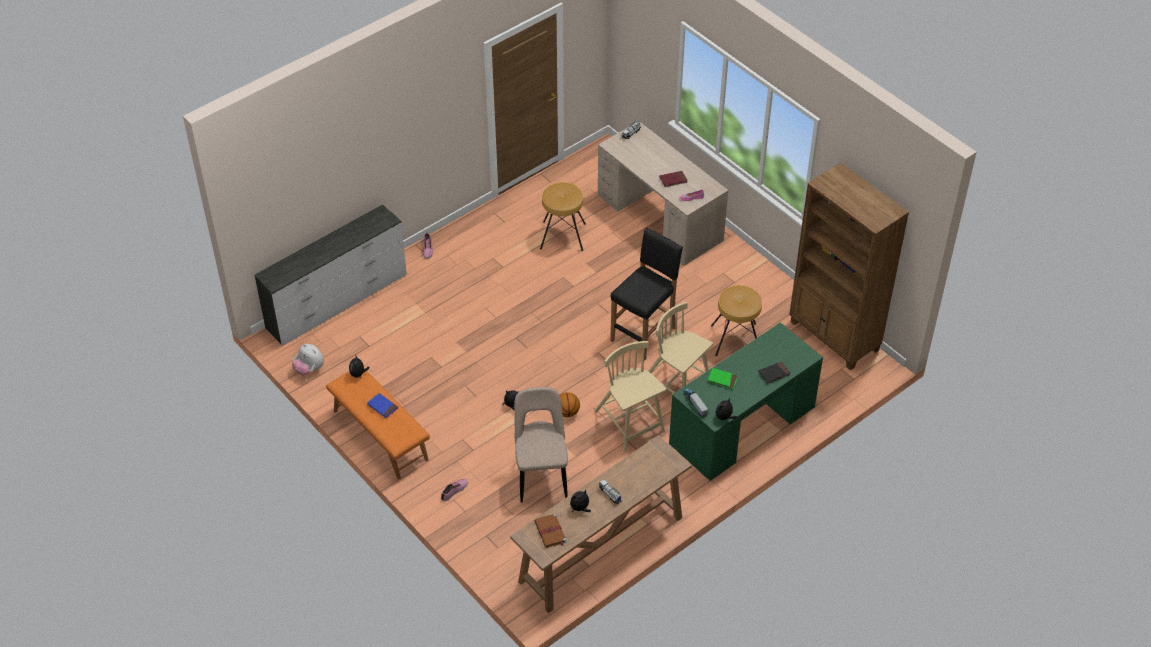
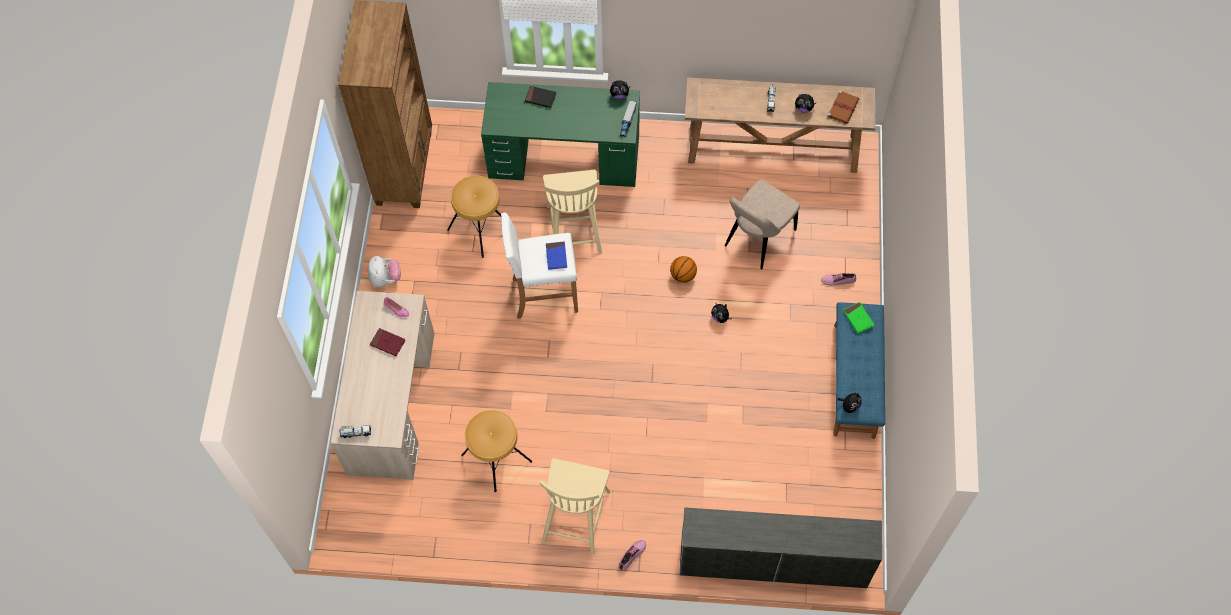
camera: 135 degrees left, 15 degrees up
(309, 369) = (861, 502): plush toy -> plush toy (385, 279)
(379, 435) = (855, 380): orange bench -> blue bench
(382, 406) = (856, 355): blue book -> blue book (556, 256)
(630, 422) = (644, 227): beige chair -> beige chair (576, 515)
(644, 334) = (544, 295): black stool -> white stool
(722, 379) = (584, 124): green book -> green book (858, 318)

